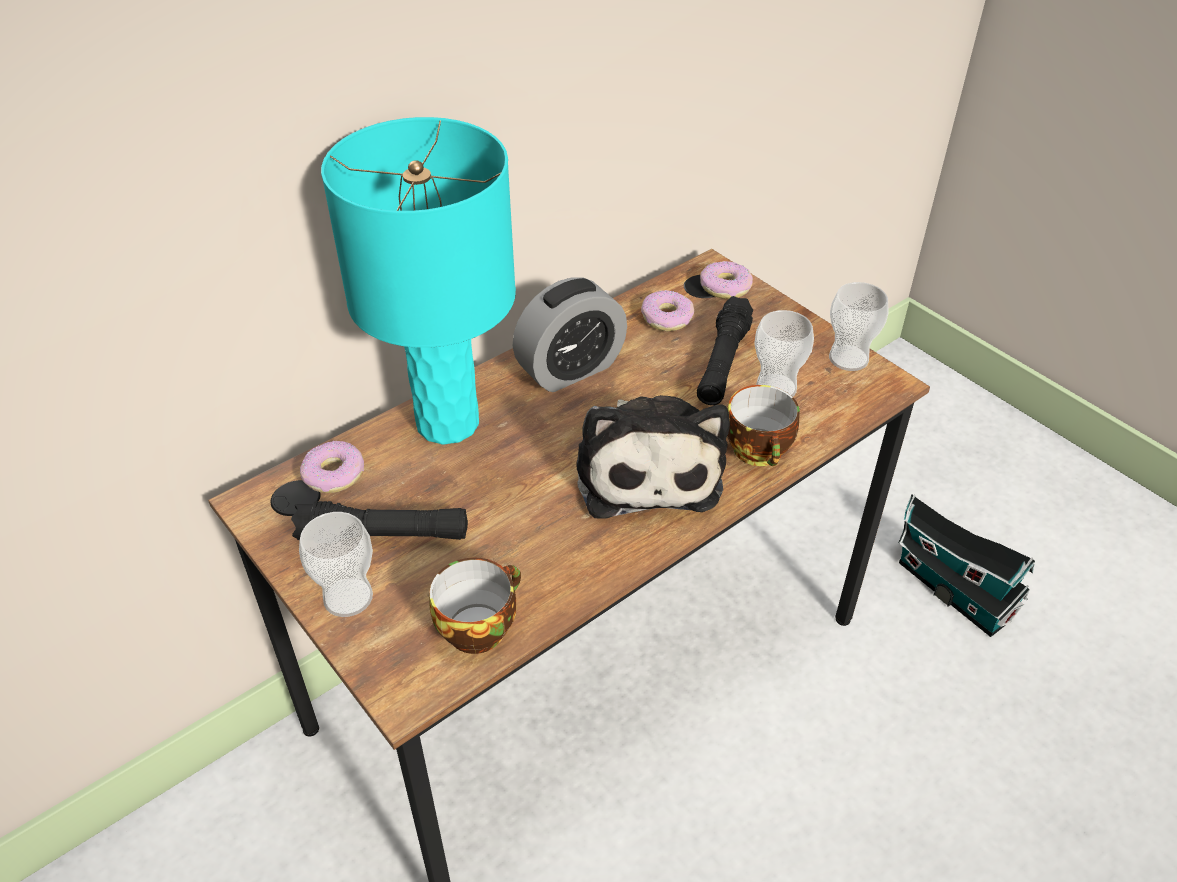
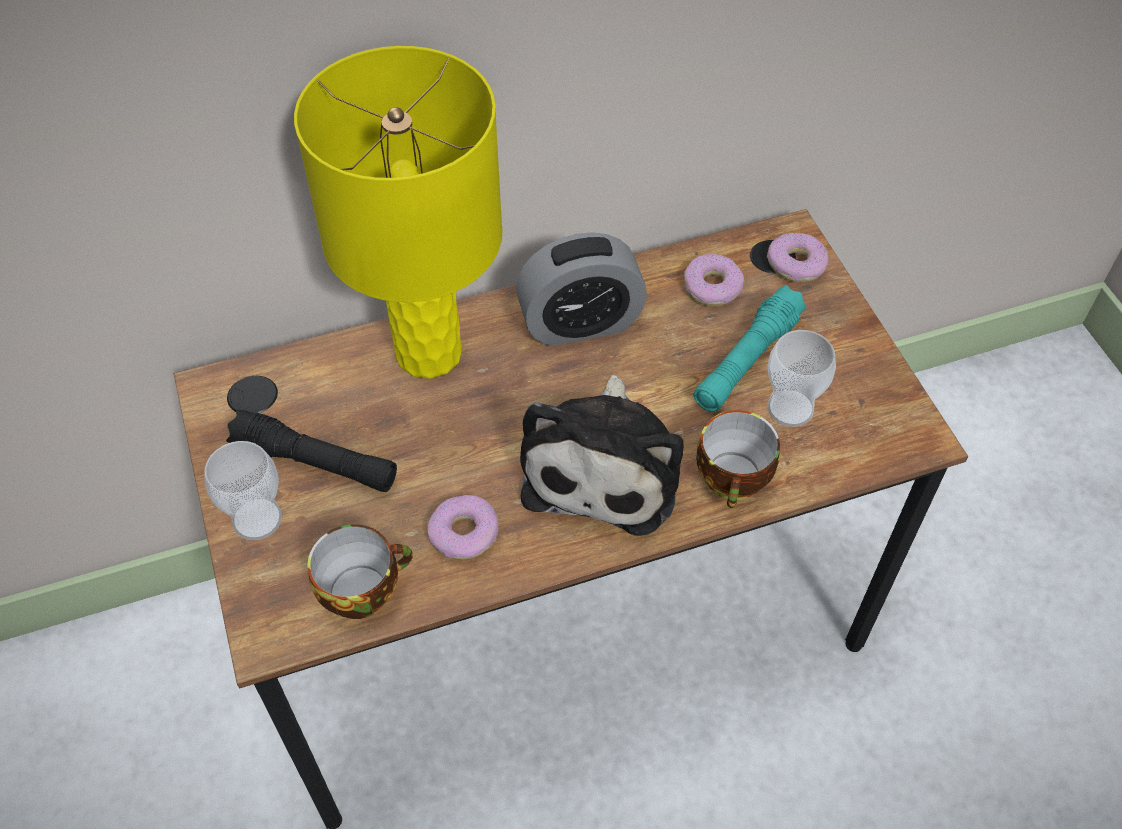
camera: 20 degrees right, 10 degrees up
(334, 474) = (297, 380): donut -> donut (464, 533)
(447, 424) = (428, 353): turquoise table lamp -> yellow table lamp
(723, 362) = (747, 360): black flashlight -> turquoise flashlight
(848, 358) = (891, 394): cup -> none
(949, 588) = (992, 647): toy house -> none

